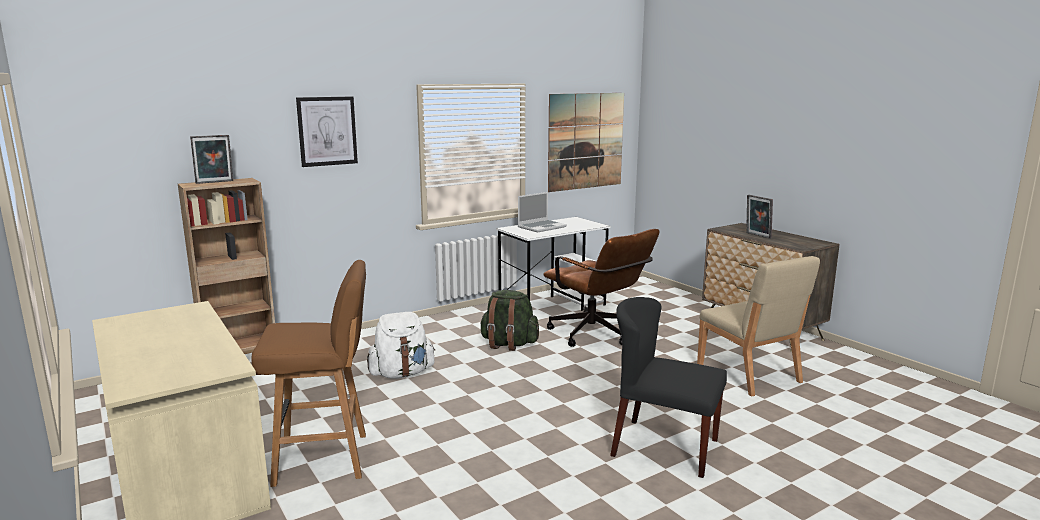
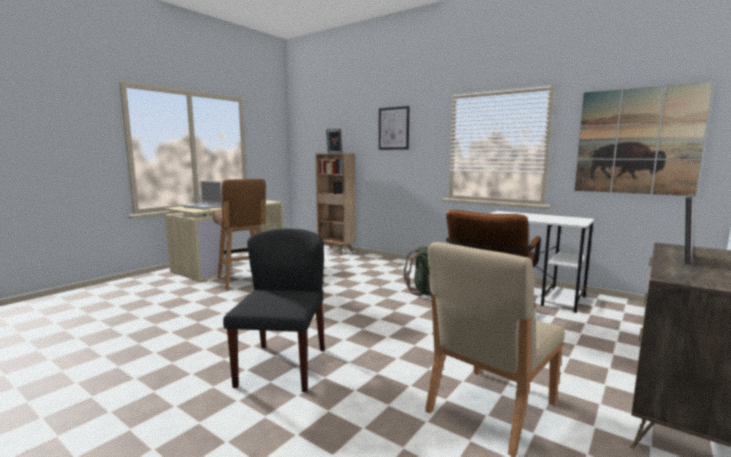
camera: 70 degrees right, 5 degrees down
(402, 374) = (350, 276): white backpack -> none
(542, 227) = (526, 215): laptop -> laptop (203, 207)

